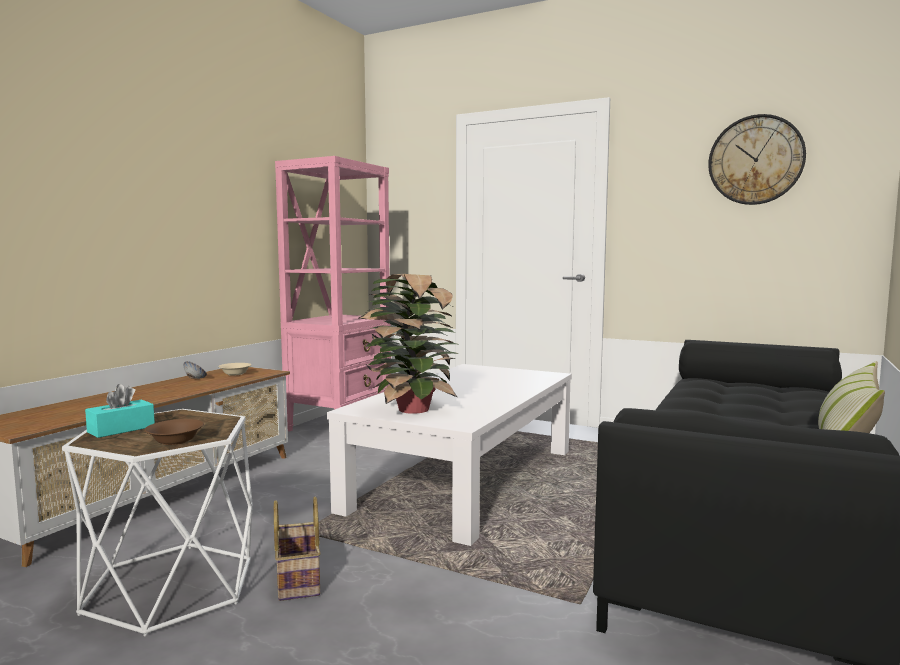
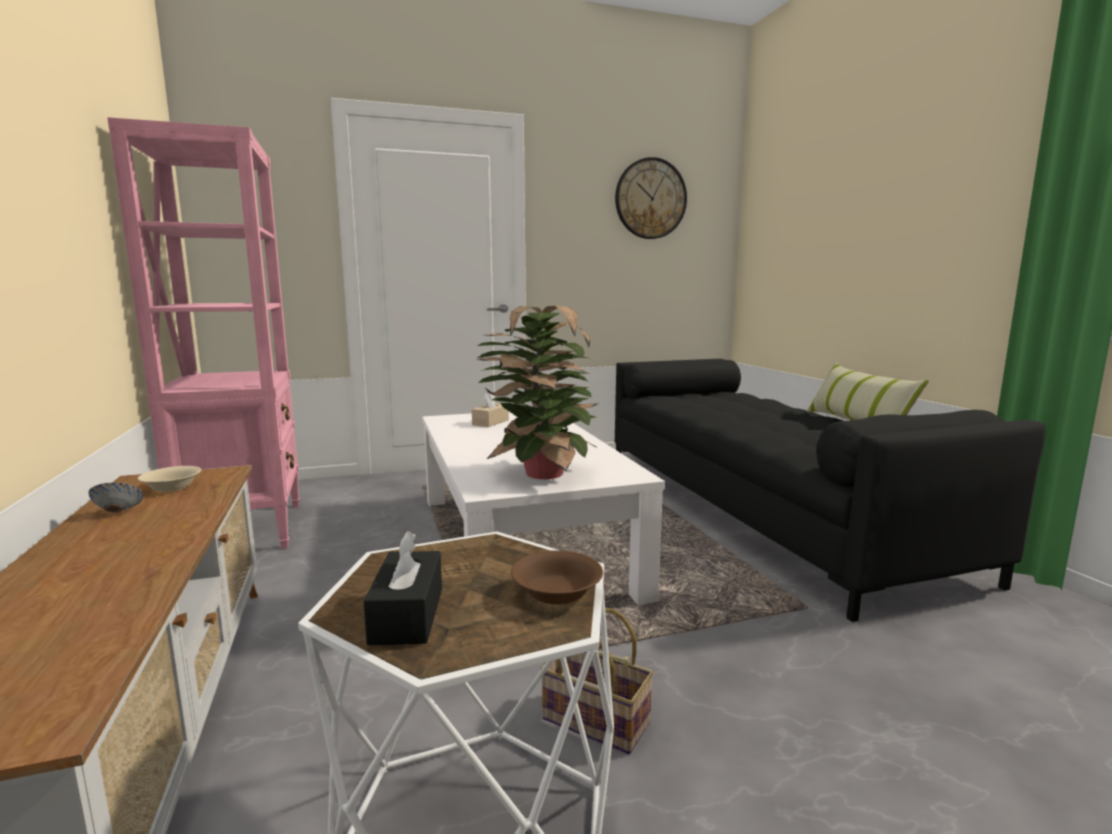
camera: 45 degrees left, 5 degrees up
(121, 429) = (407, 615): turquoise tissue box -> black tissue box
(491, 375) = (490, 422): none -> beige tissue box

